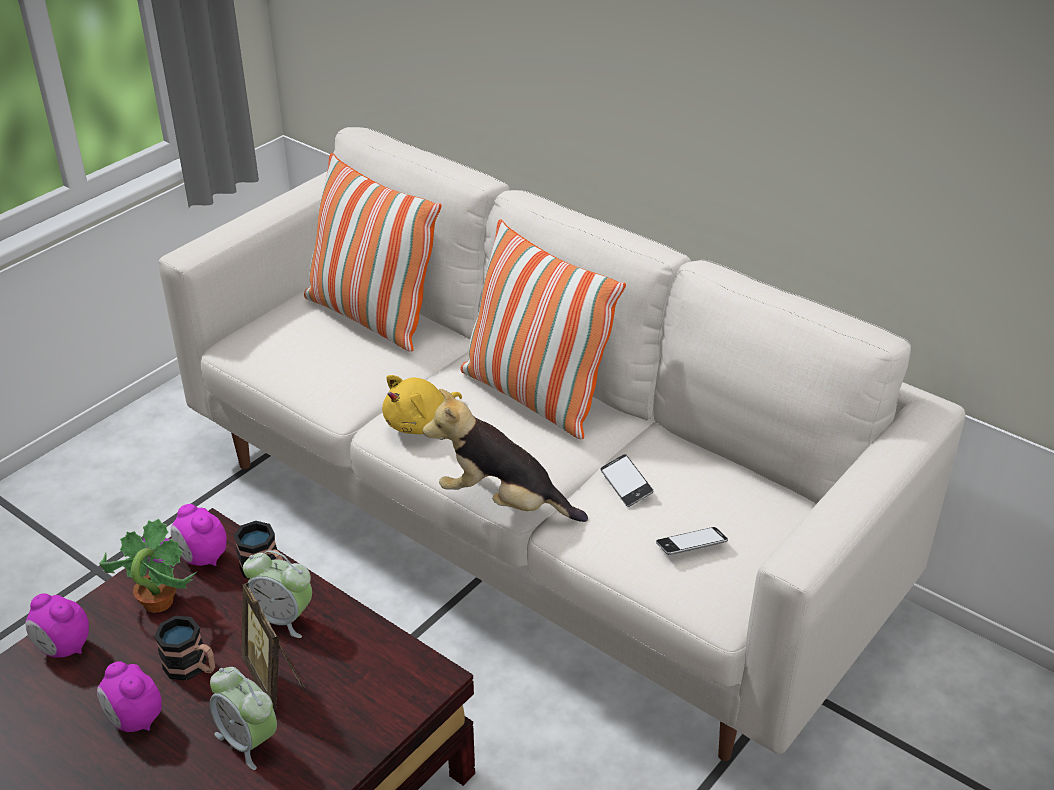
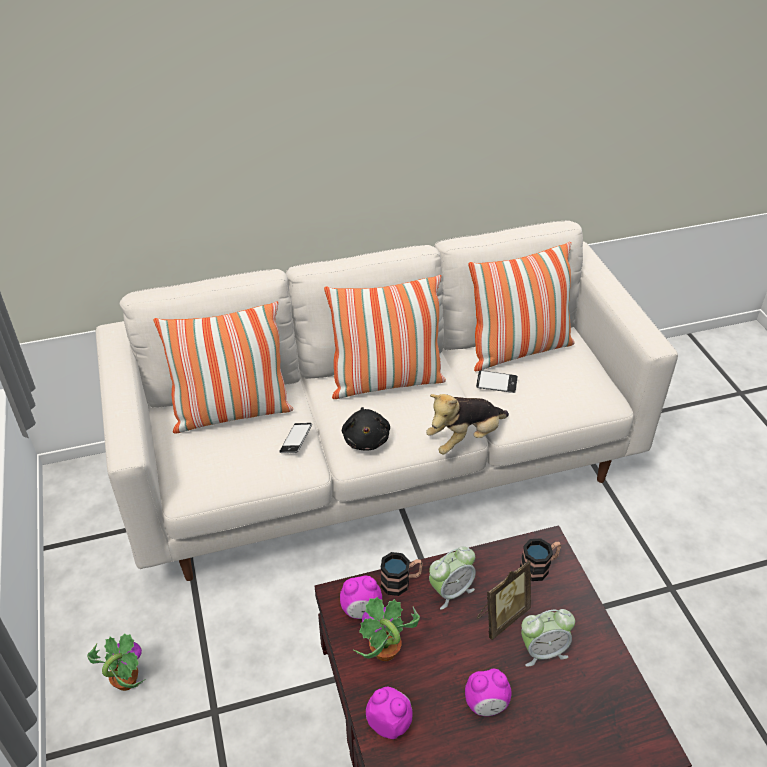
camera: 55 degrees left, 5 degrees up
(63, 648) = (389, 723): alarm clock -> alarm clock turned 120 degrees counterclockwise
(93, 492) = (125, 681): none -> potted plant
(192, 667) = (461, 655): mug -> mug (539, 567)
(275, 679) = (501, 616): picture frame -> picture frame turned 45 degrees counterclockwise
(420, 424) = (366, 439): yellow plush toy -> black plush toy
(691, 545) = (562, 385): phone -> phone (296, 440)
(721, 478) = (518, 350): none -> pillow

